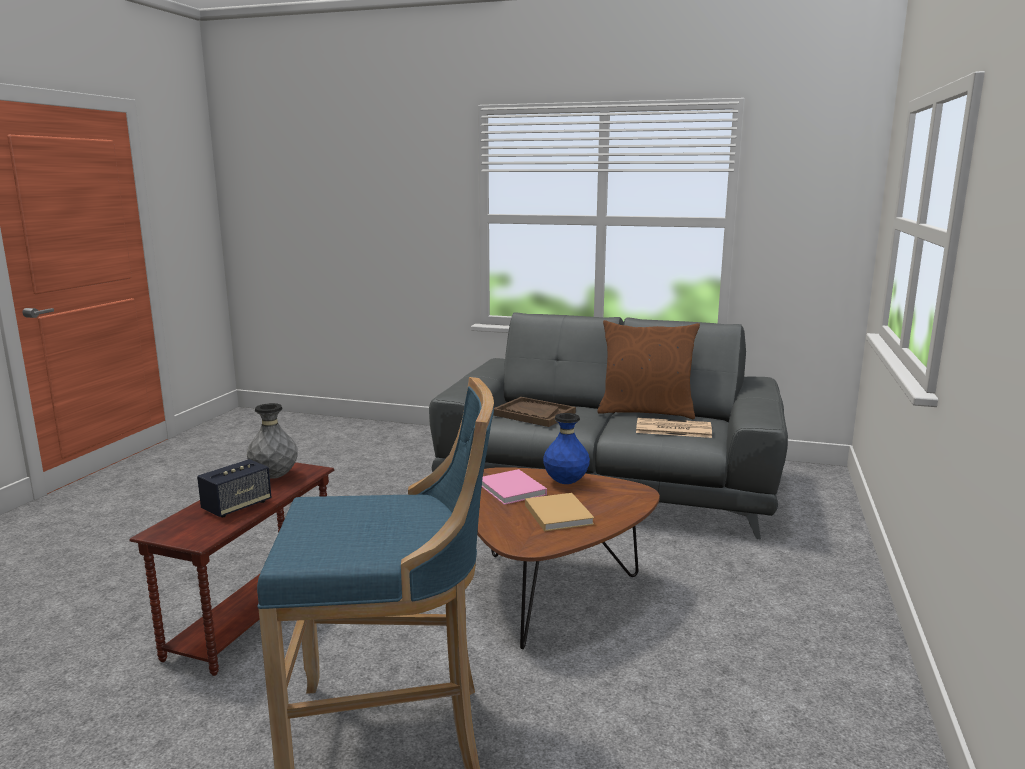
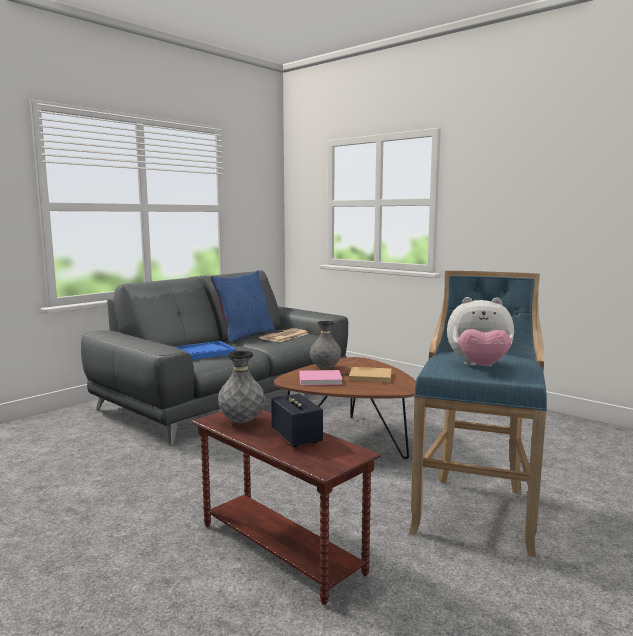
camera: 65 degrees left, 5 degrees down
(348, 525) = (479, 367): none -> plush toy
(533, 414) = (203, 353): brown tray -> blue tray
(565, 482) = (325, 368): blue vase -> grey vase
(646, 411) = (244, 335): brown pillow -> blue pillow

